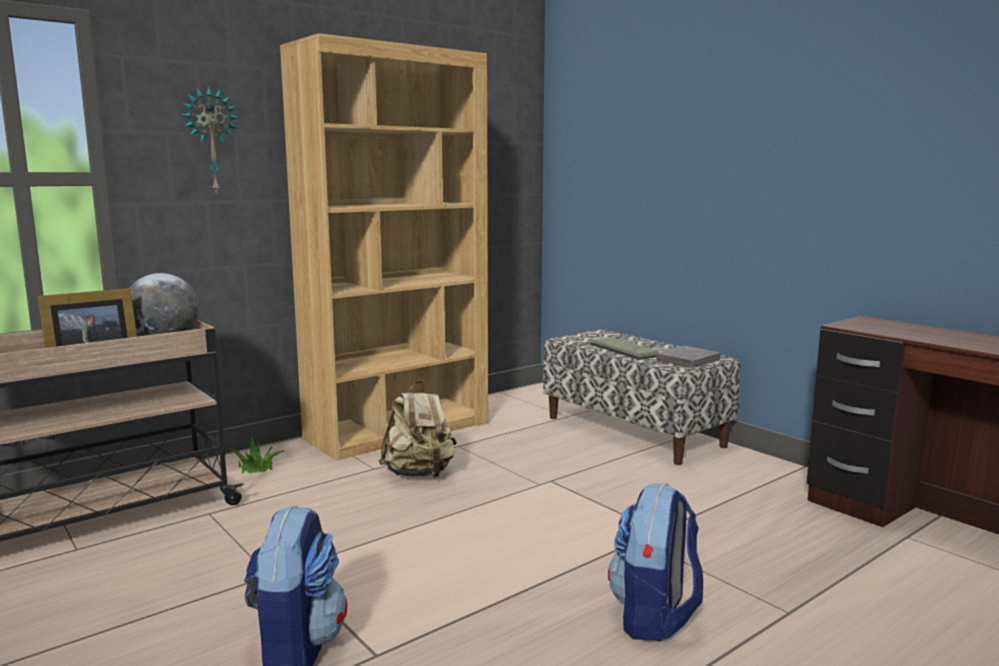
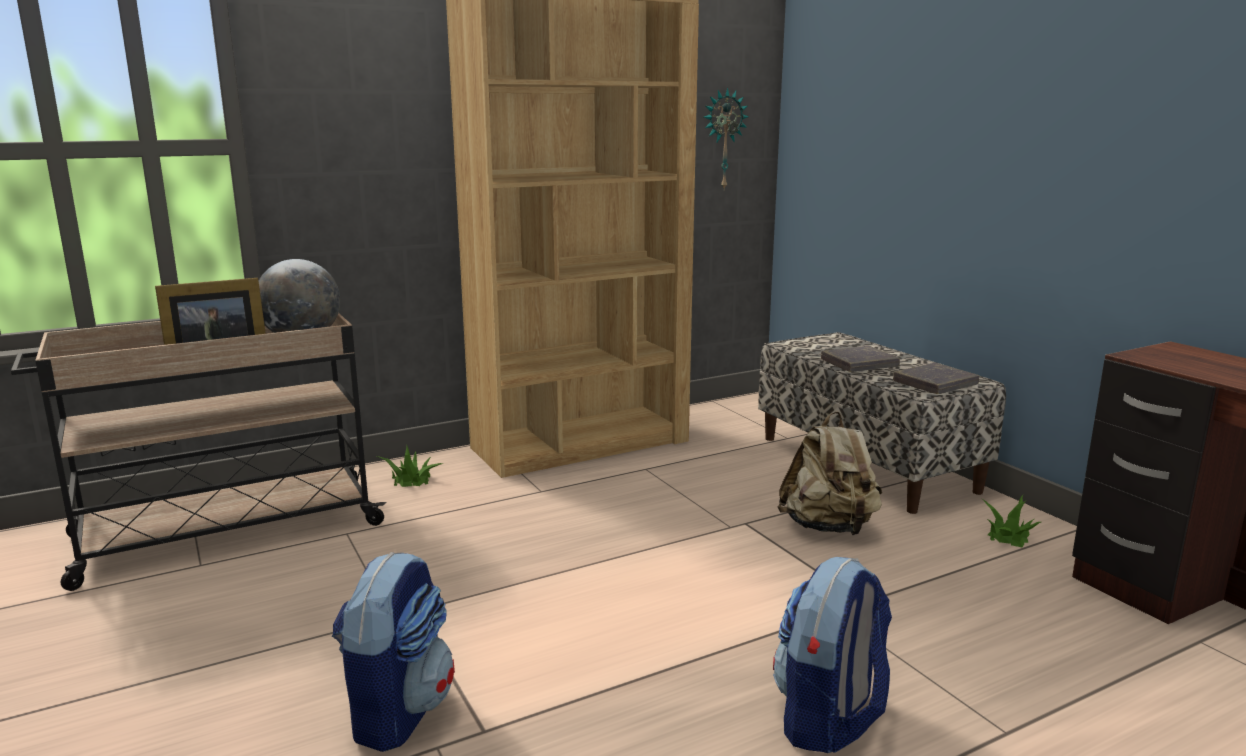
camera: 10 degrees right, 5 degrees up
(210, 140) = (363, 99): wall clock -> wall clock (723, 139)
(419, 474) = (591, 503): beige backpack -> beige backpack (828, 527)
(625, 350) = (859, 364): keyboard -> grey book
(754, 475) = (1009, 535): none -> potted plant

